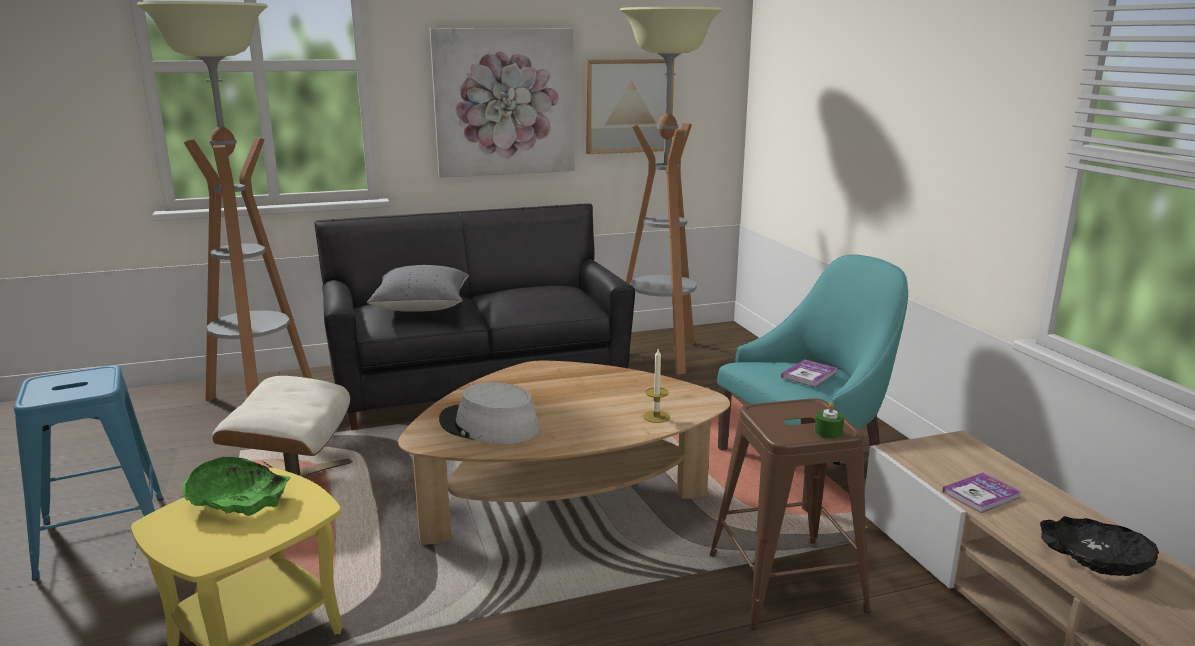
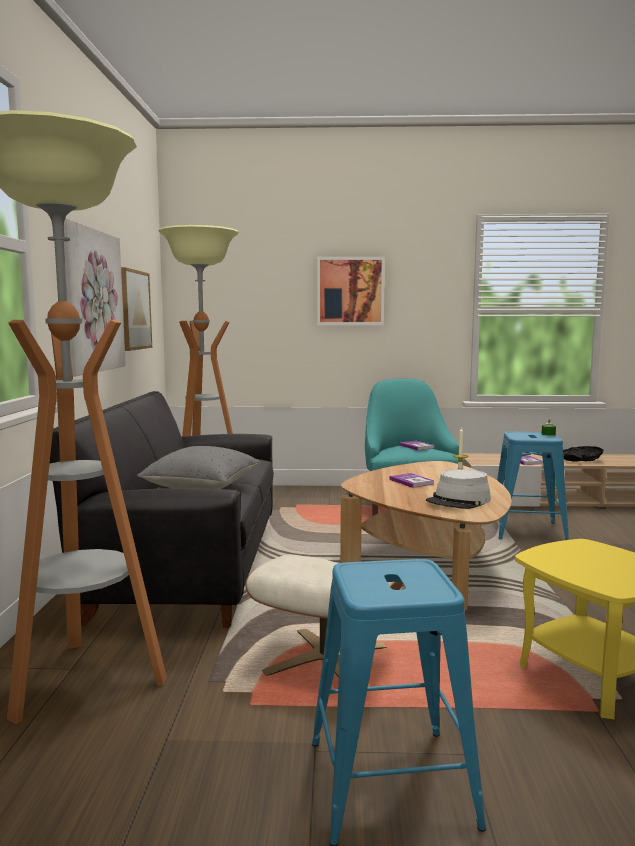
camera: 70 degrees left, 10 degrees down
(237, 501) = (577, 564): green bowl -> none
(572, 393) = (411, 482): none -> book
(785, 583) = (528, 531): brown stool -> blue stool
(902, 91) = (350, 291): none -> picture

